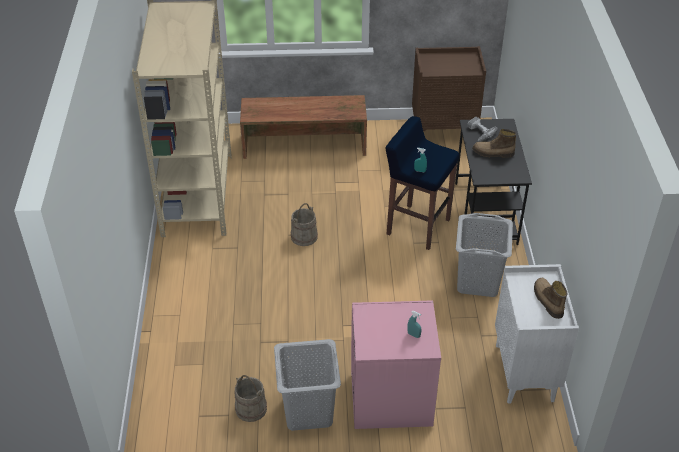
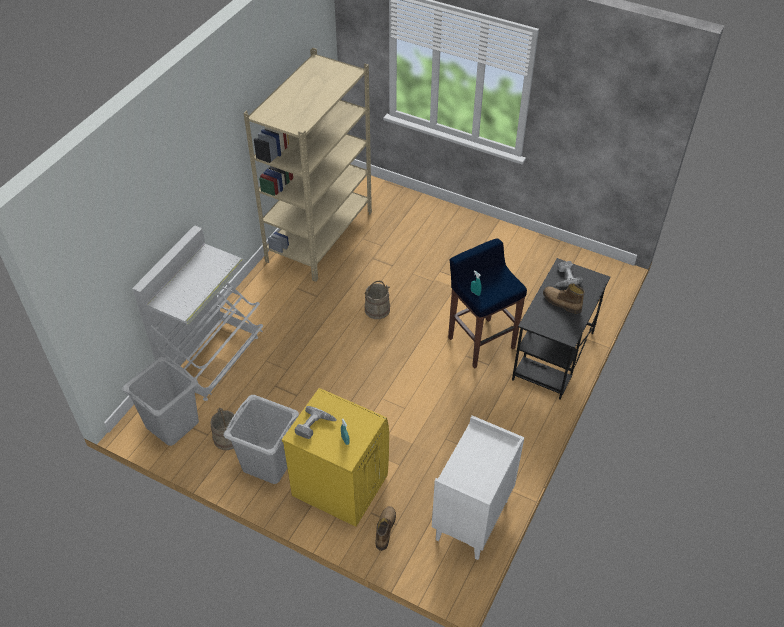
camera: 30 degrees right, 5 degrees up
(181, 345) = (215, 360): none -> white shoe rack
(305, 144) = (441, 225): brown bench -> none
(377, 335) = (315, 426): none -> power drill
(390, 399) = (340, 485): pink washing machine -> yellow washing machine
(444, 133) = (574, 263): brown cabinet -> none
(478, 281) = (496, 417): grey laundry basket -> grey laundry basket (173, 424)
(547, 301) = (486, 466): boot -> boot (384, 529)

